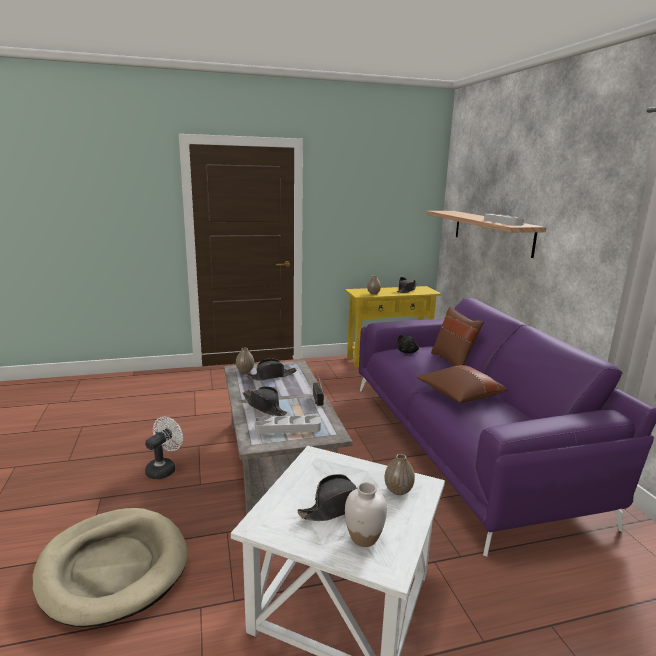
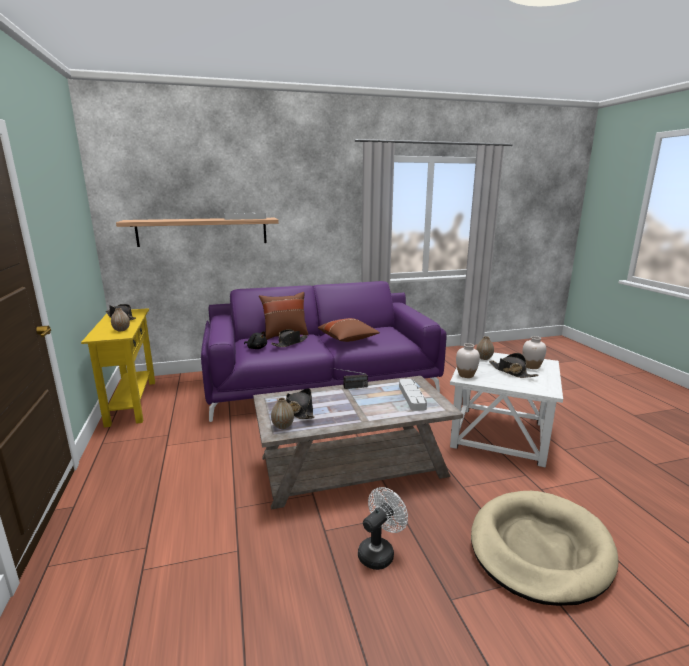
camera: 90 degrees left, 0 degrees up
(164, 469) = (379, 552): white fan -> white fan turned 105 degrees clockwise
(264, 407) = (375, 409): black hat -> black hat (290, 343)
(325, 460) = (466, 375): none -> white vase

